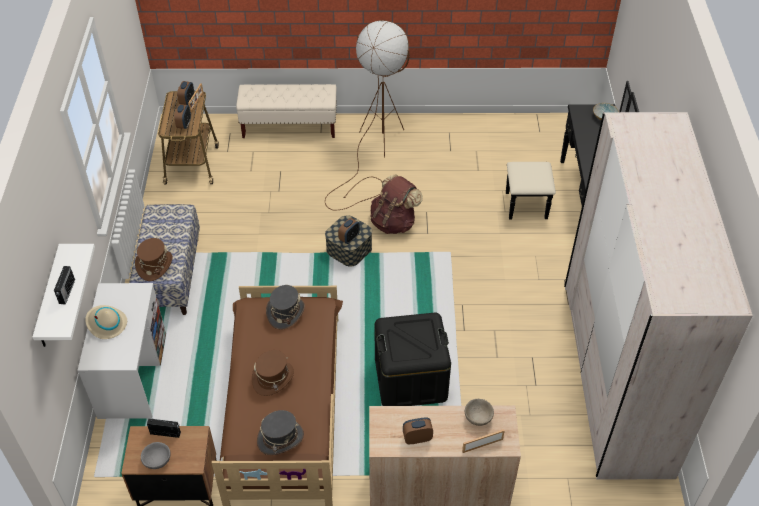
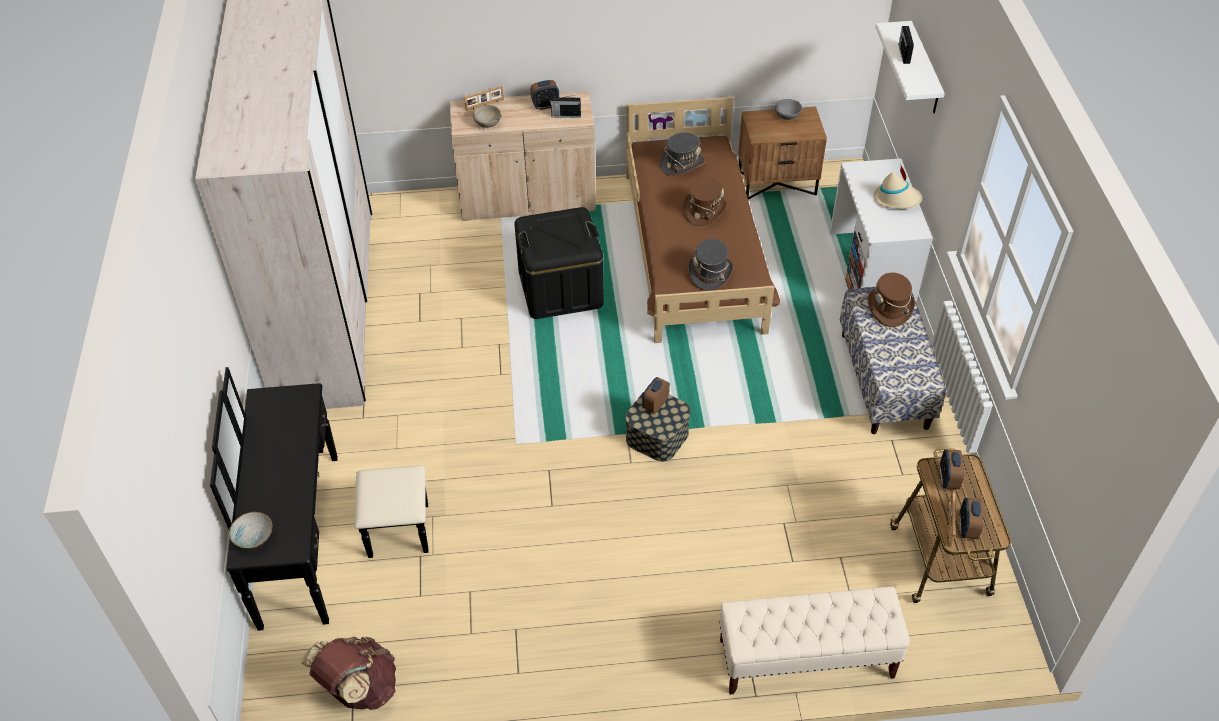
camera: 175 degrees right, 0 degrees up
(166, 433) = (789, 134): radio -> radio (565, 115)
(374, 153) = (645, 611): brown floor lamp -> none
(394, 222) = (599, 483): brown backpack -> brown backpack (359, 689)

